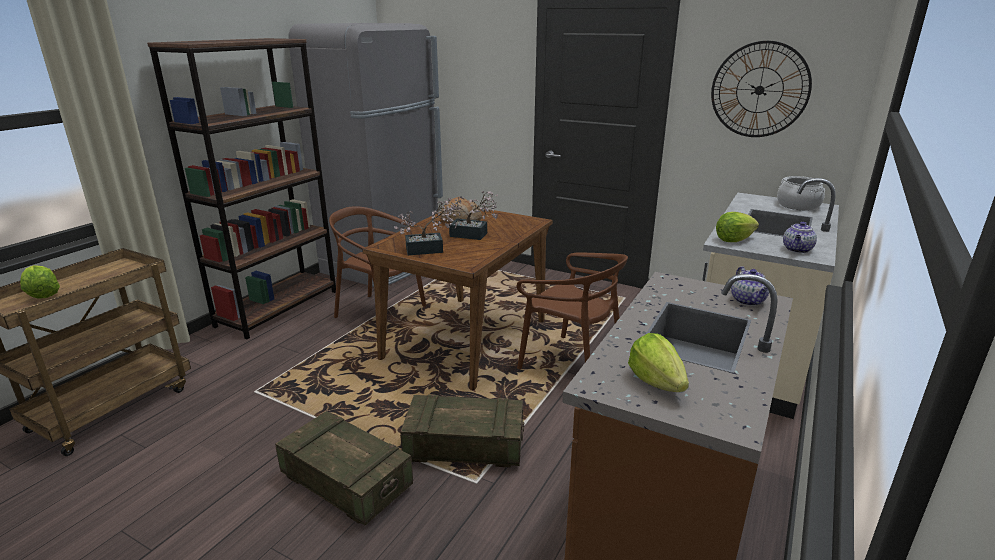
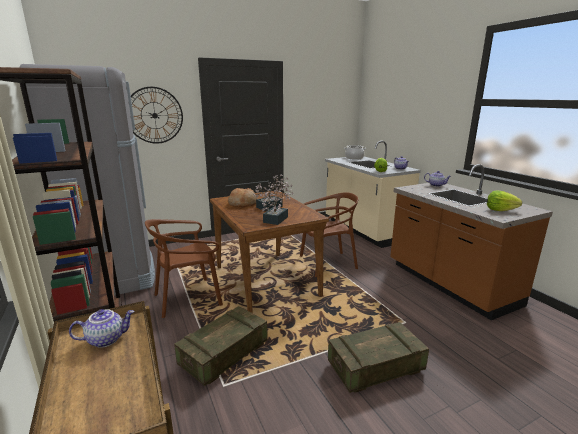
camera: 55 degrees left, 5 degrees down
(42, 294) = (86, 402): lettuce -> none
(118, 273) = (106, 339): none -> teapot
(464, 446) = (371, 316): crate -> crate (224, 354)
(759, 90) = (322, 108): wall clock -> wall clock (154, 115)

